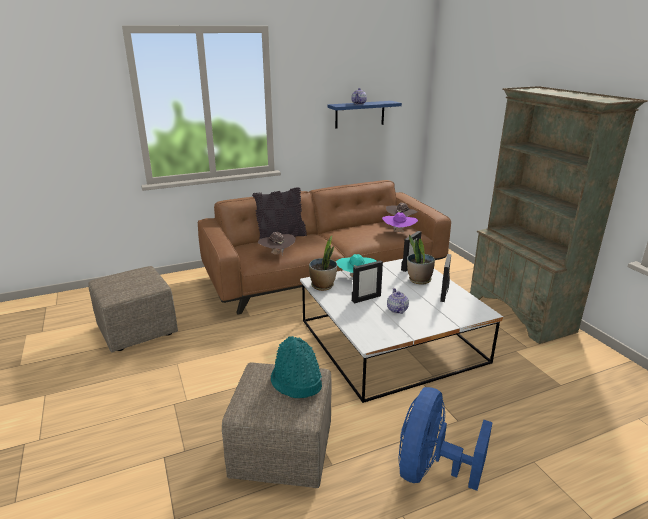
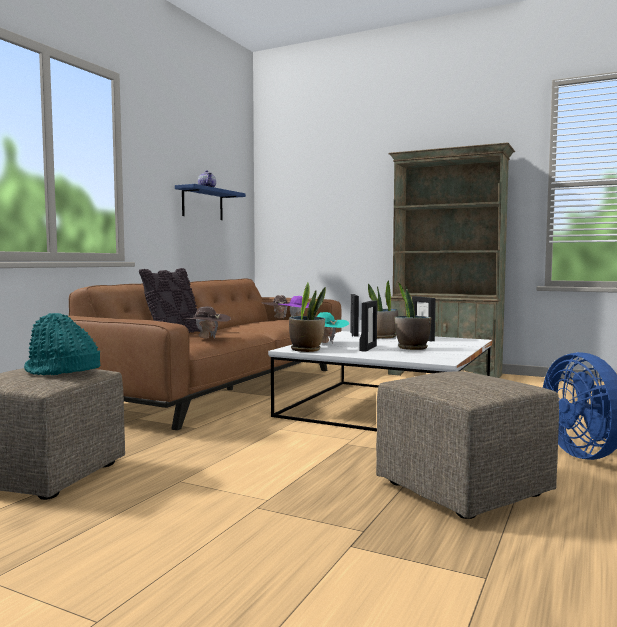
camera: 40 degrees left, 20 degrees down
(296, 382) = (466, 375): turquoise hat -> turquoise hat (61, 371)
(397, 310) = (412, 348): teapot -> potted plant

